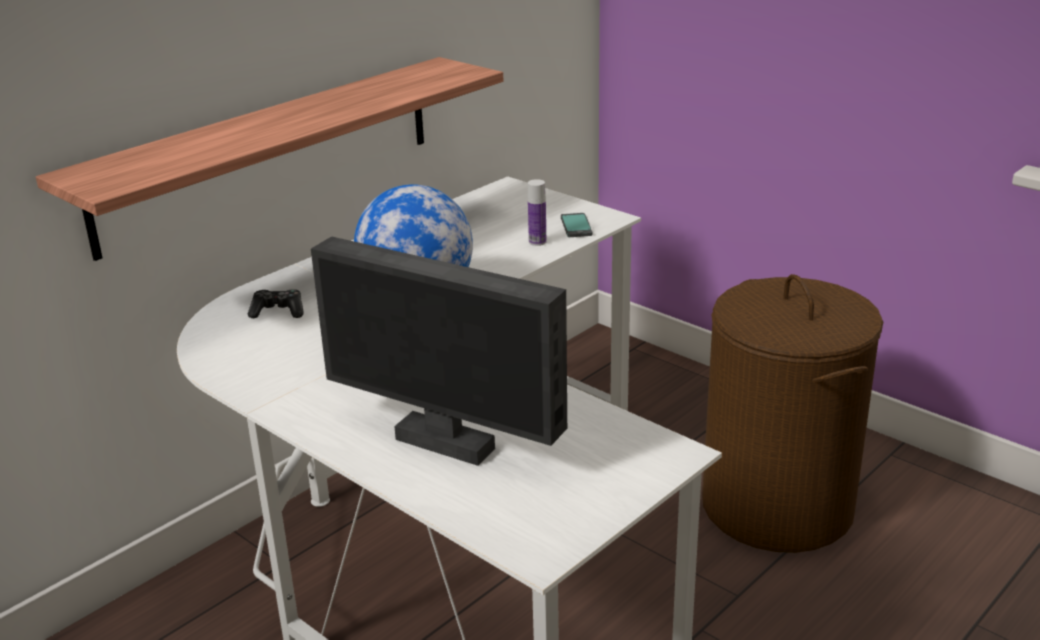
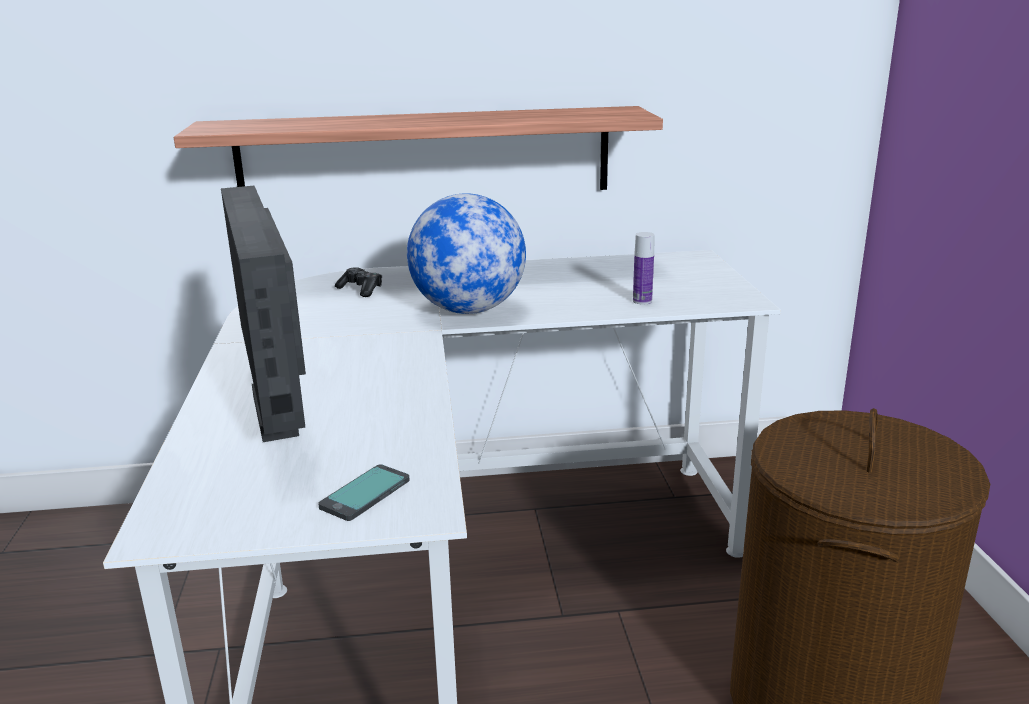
camera: 40 degrees right, 5 degrees down
(576, 226) = (701, 299): phone -> phone (365, 494)

